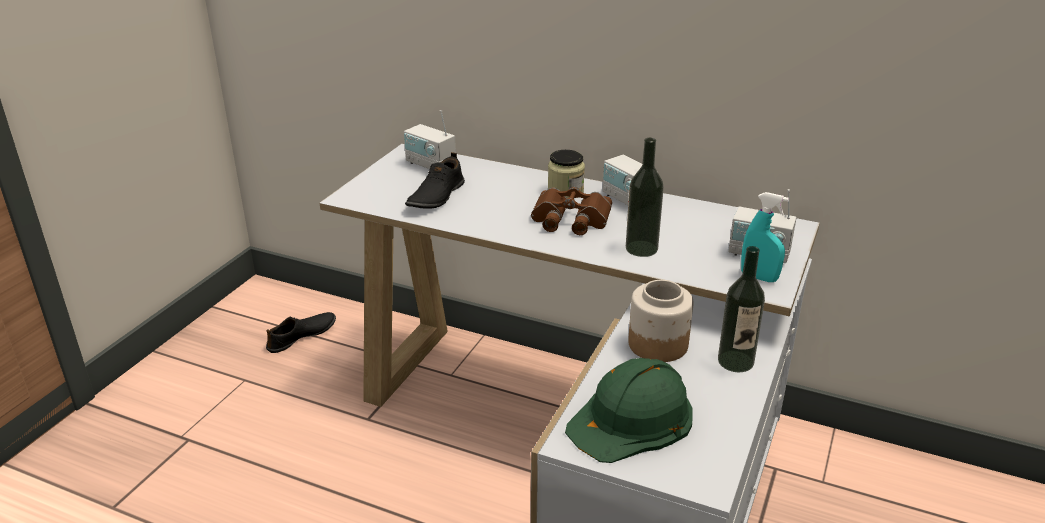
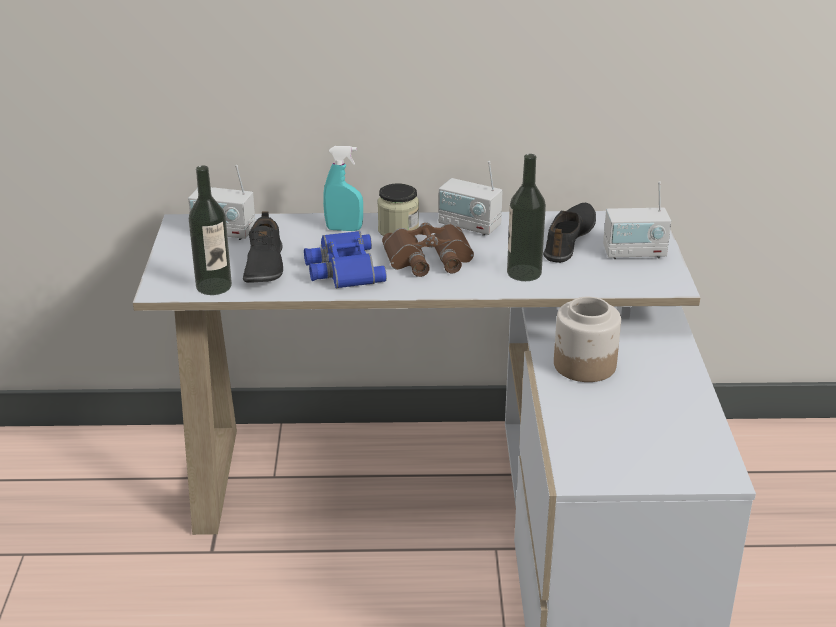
camera: 25 degrees left, 0 degrees up
(302, 336) = (60, 484): black shoe -> black shoe (570, 239)
(493, 211) = (342, 268): none -> blue binoculars
(632, 419) = (616, 440): green hard hat -> none
(735, 361) = (664, 362): bottle -> bottle (214, 286)
(759, 277) = (652, 275): turquoise spray bottle -> turquoise spray bottle (344, 229)

